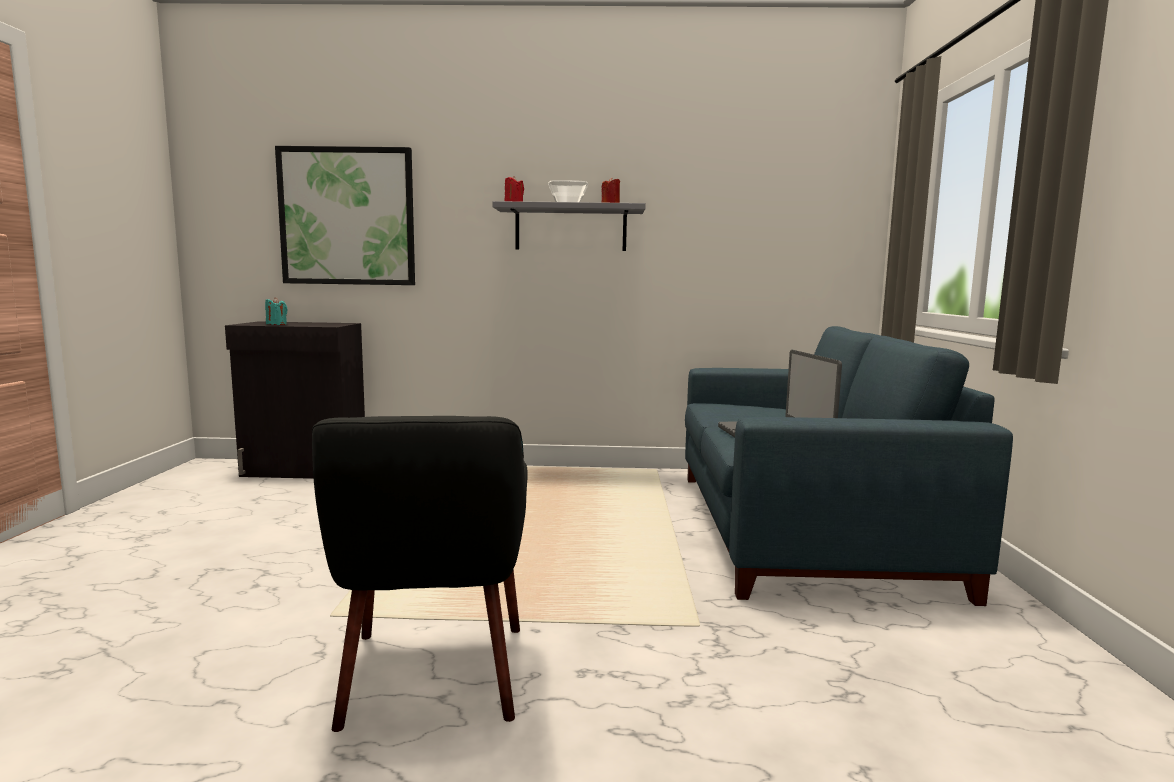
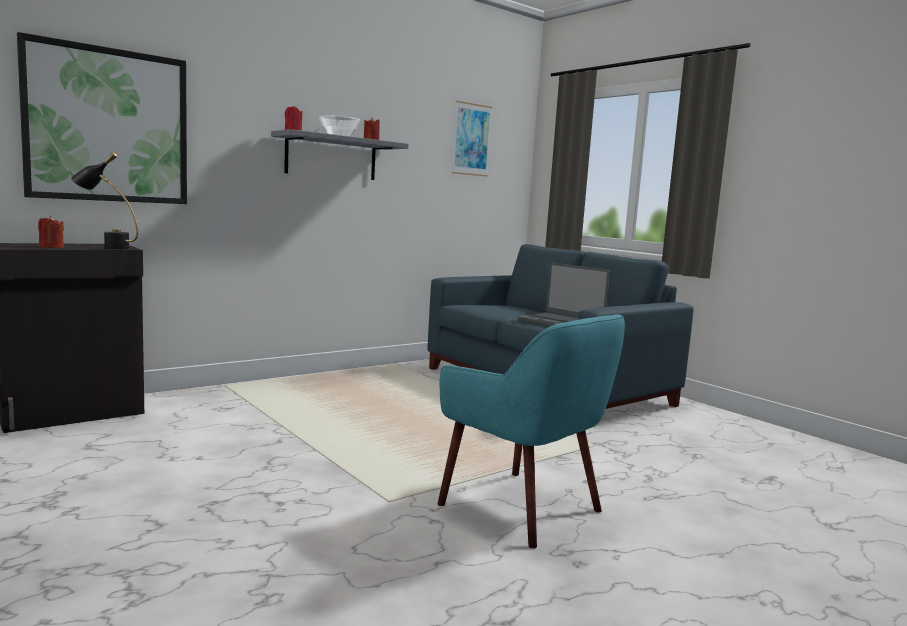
camera: 40 degrees left, 0 degrees up
(276, 324) = (51, 247): turquoise candle -> red candle
(321, 325) = (107, 247): none -> black table lamp
(433, 675) = (523, 507): black armchair -> turquoise armchair
(774, 190) = (471, 139): none -> picture

